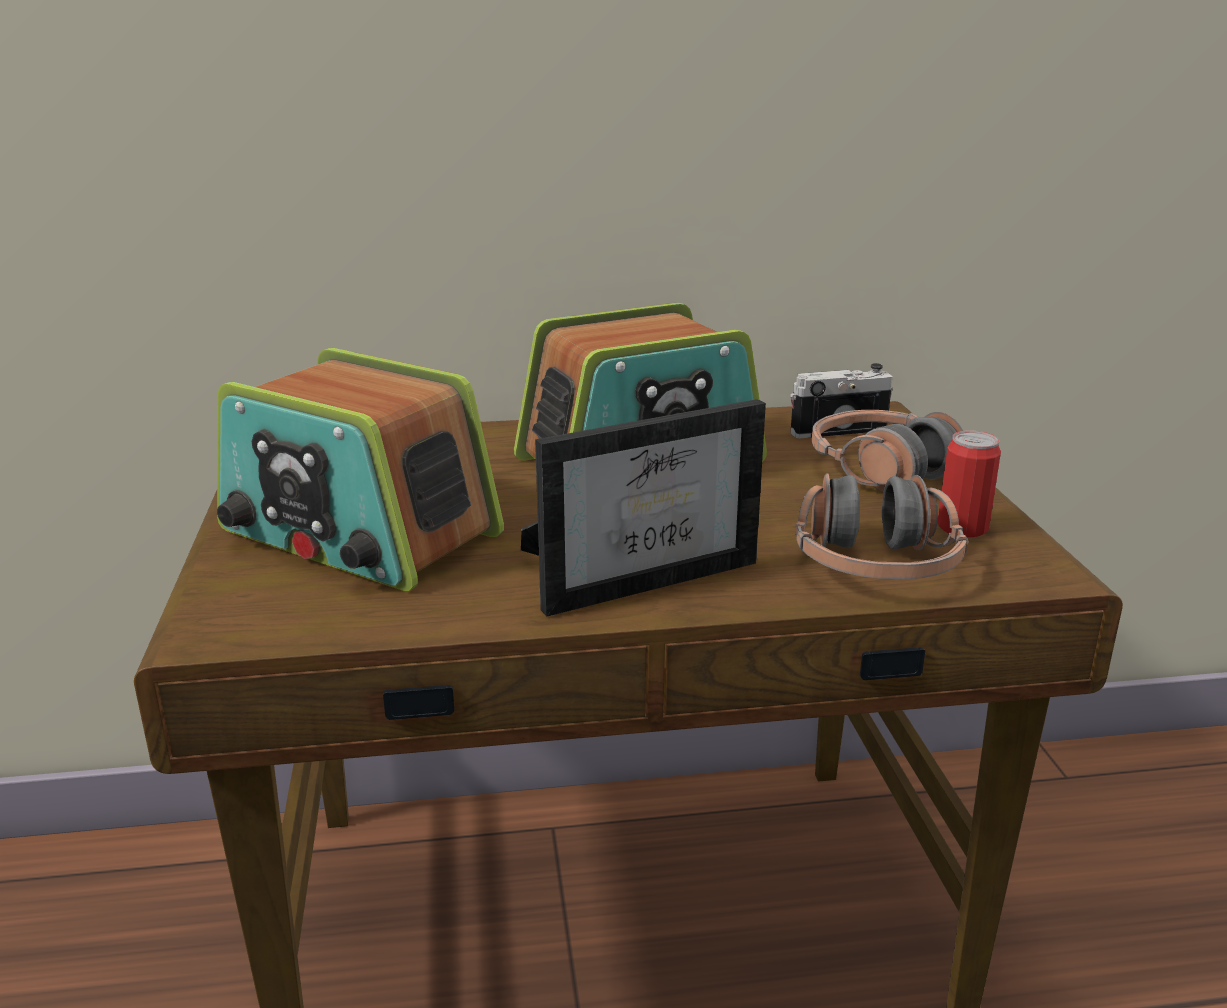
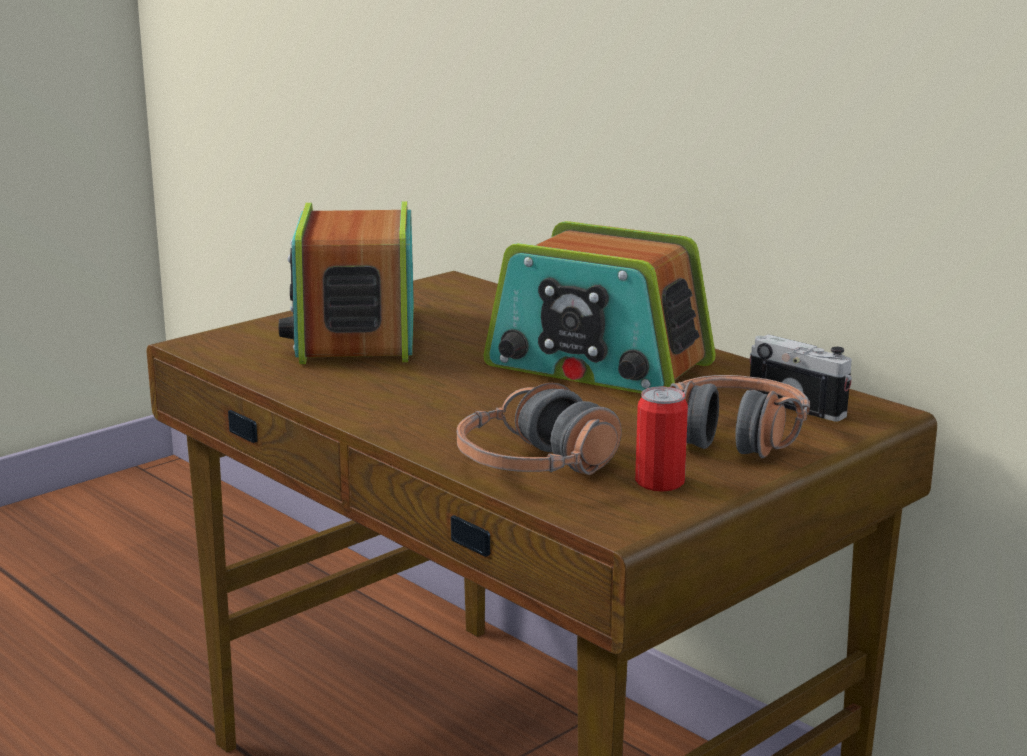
camera: 55 degrees right, 5 degrees down
(644, 575) = (410, 410): picture frame -> none

